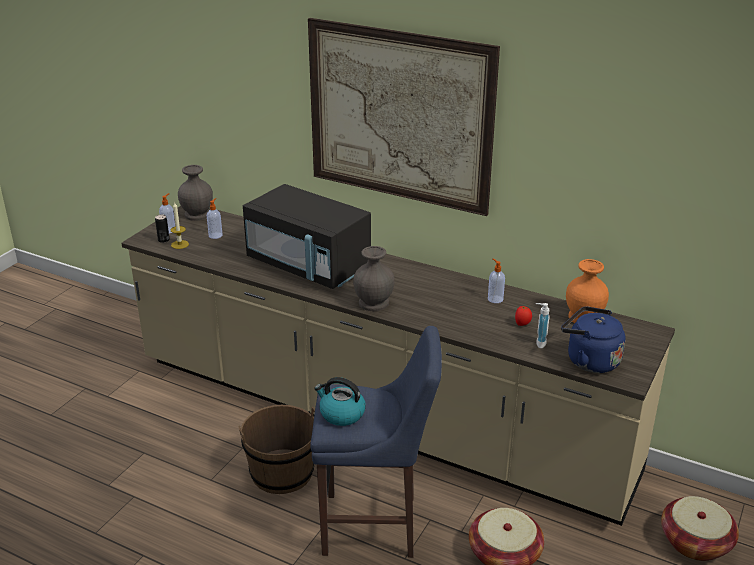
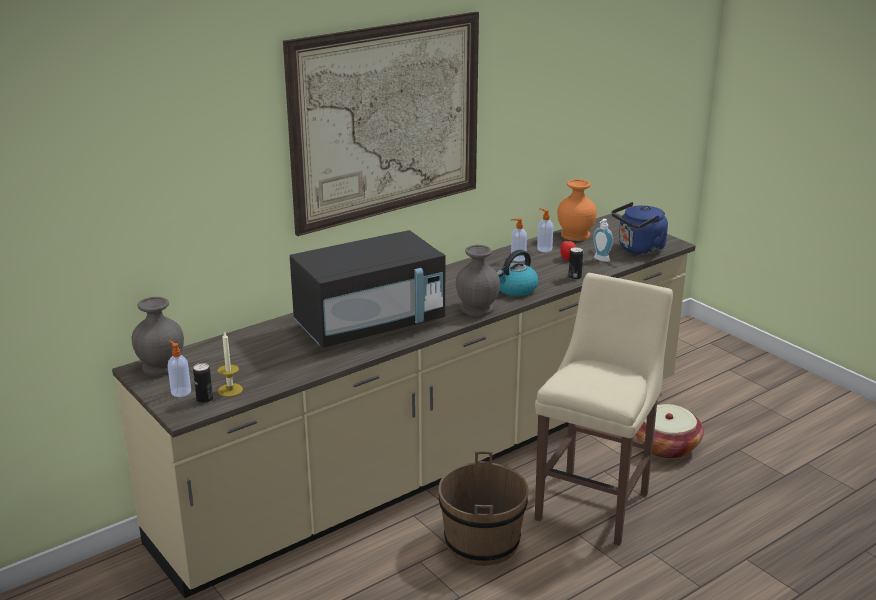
camera: 65 degrees left, 5 degrees down
(215, 235) = (234, 363): soap dispenser -> soap dispenser (544, 249)
(341, 414) = (602, 387): kettle -> kettle (515, 289)
(375, 525) = (595, 503): blue stool -> beige stool
(483, 336) = (574, 277): none -> can
(695, 542) = (692, 362): basket -> none

